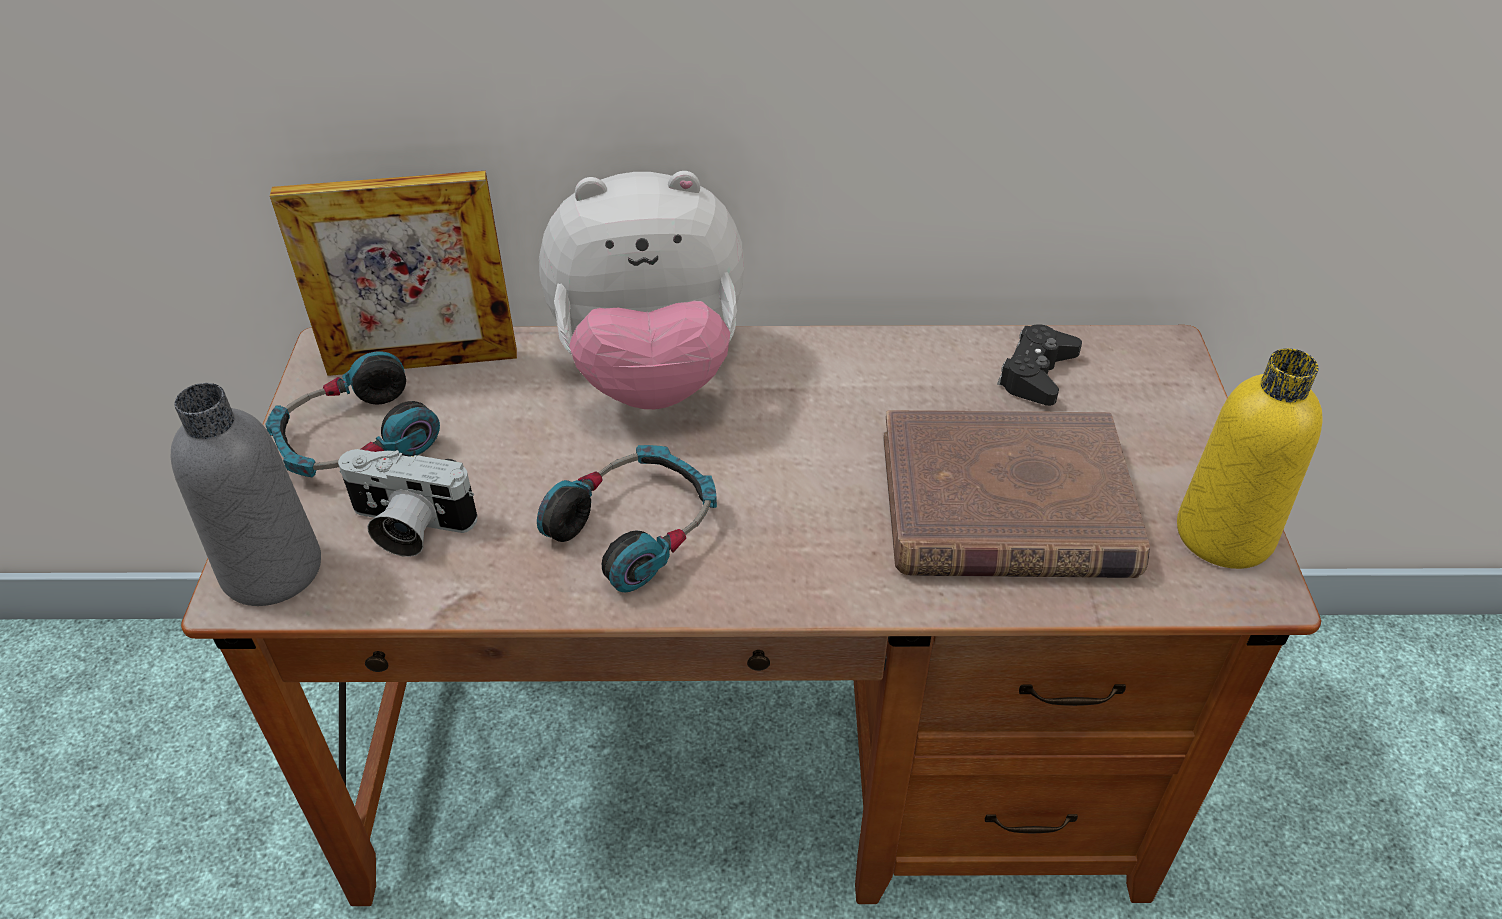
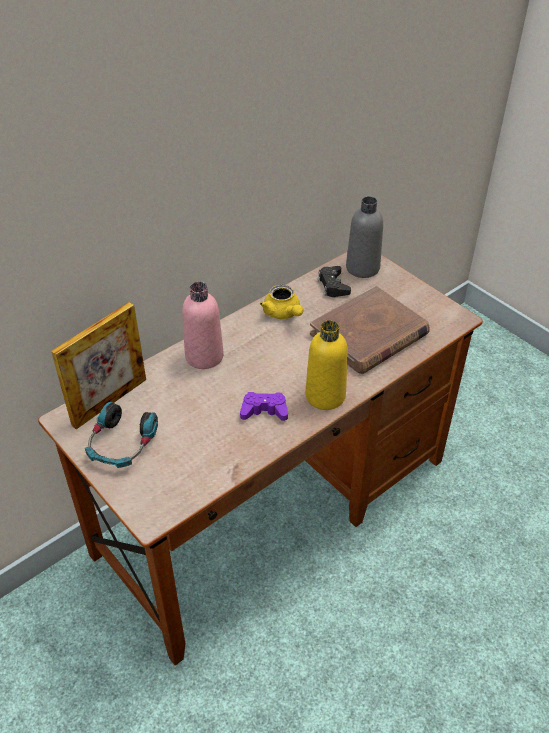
camera: 40 degrees left, 0 degrees up
(272, 569) = (152, 505): grey bottle -> grey bottle (362, 268)
(407, 527) = (184, 460): camera -> none
(635, 528) = (264, 411): headphones -> purple game controller
(651, 373) = (204, 356): plush toy -> pink bottle
(877, 374) = (283, 314): none -> yellow teapot
(1224, 534) = (435, 307): yellow bottle -> yellow bottle (325, 396)

